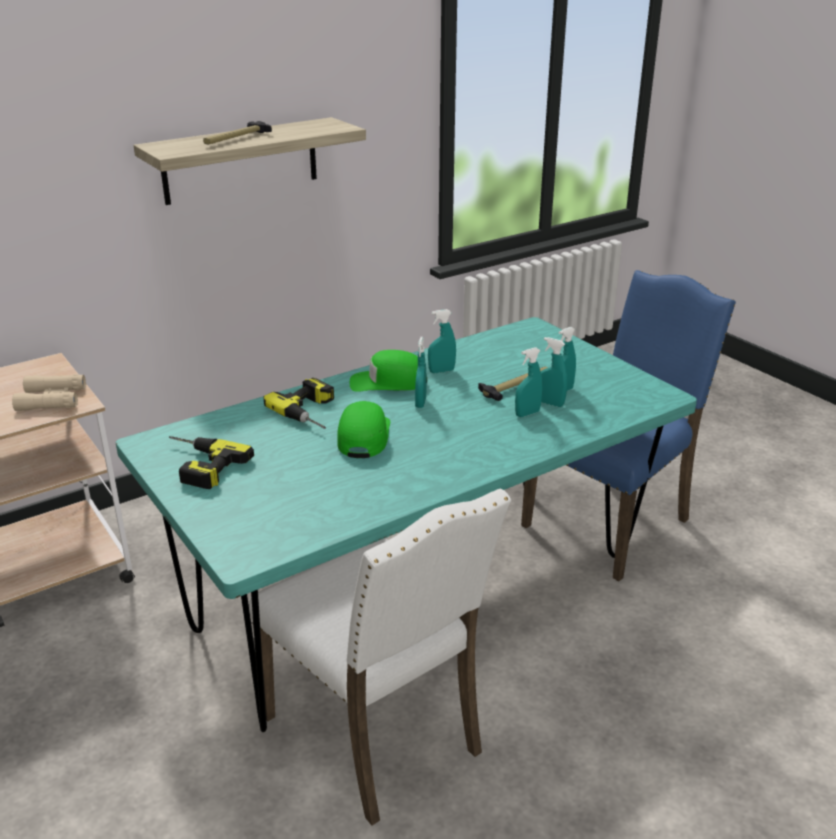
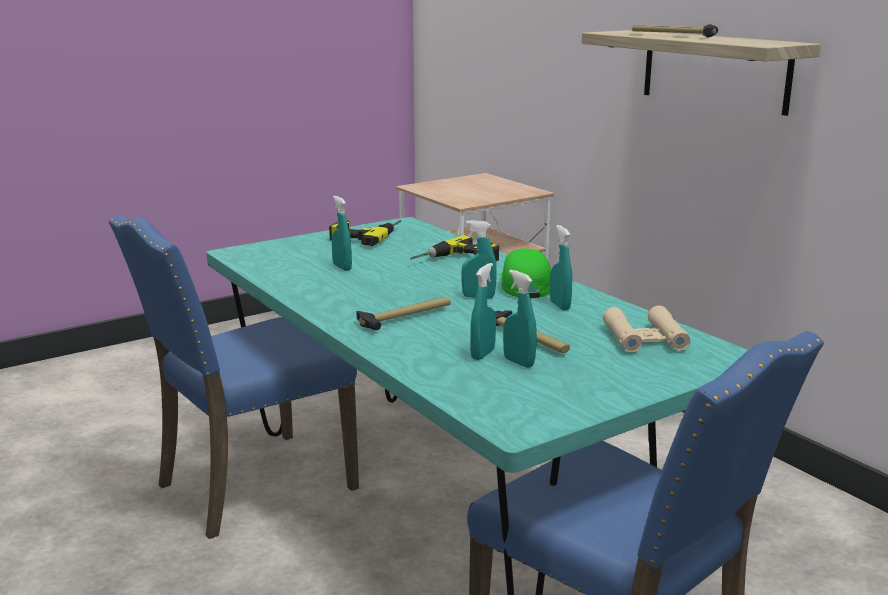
camera: 90 degrees right, 10 degrees down
(51, 399) = (470, 197): beige binoculars -> beige binoculars (645, 338)
(363, 436) = (407, 278): green cap -> none
(378, 734) = (251, 486): white chair -> blue chair
(475, 435) = (405, 317): none -> hammer
(527, 413) = (455, 342): turquoise spray bottle -> turquoise spray bottle (342, 267)

